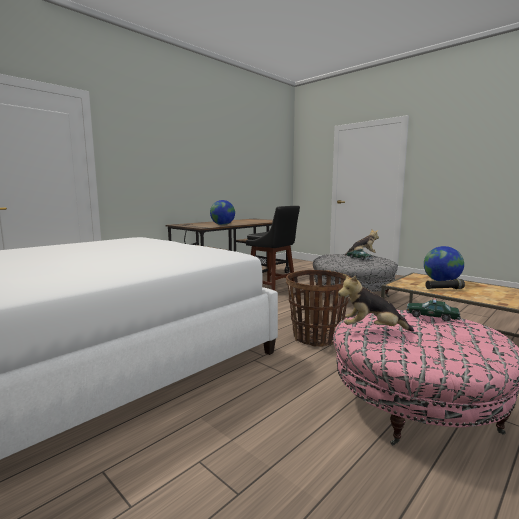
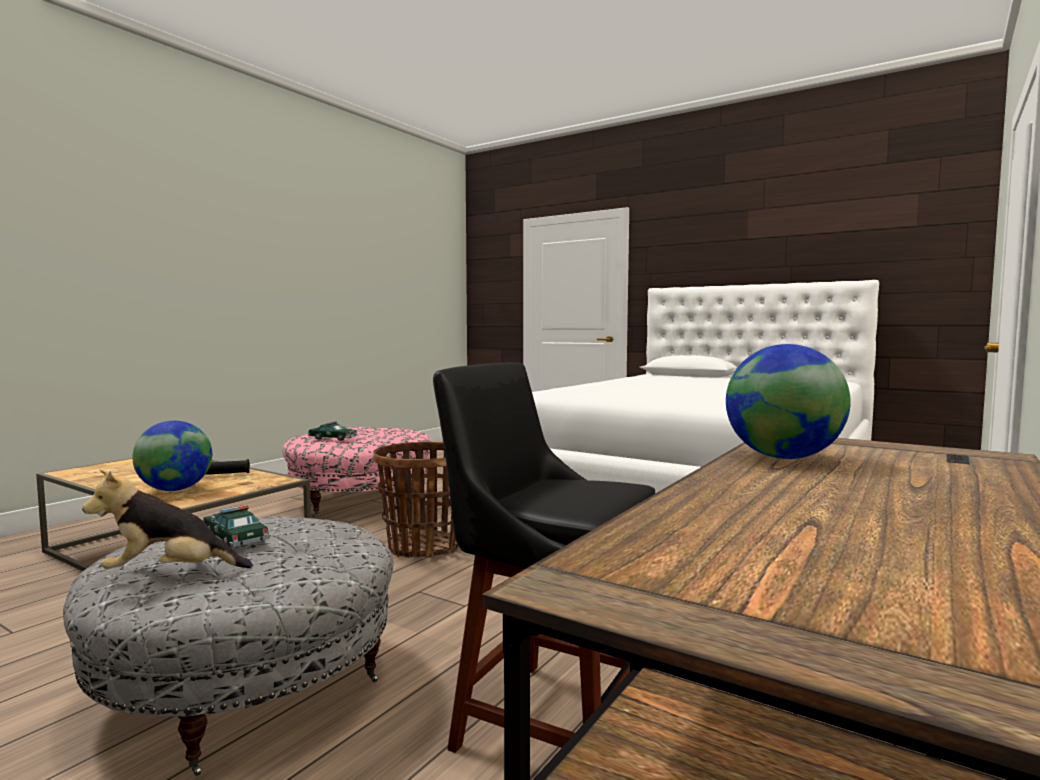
camera: 170 degrees right, 5 degrees down
(372, 330) = (402, 431): plush toy -> none

